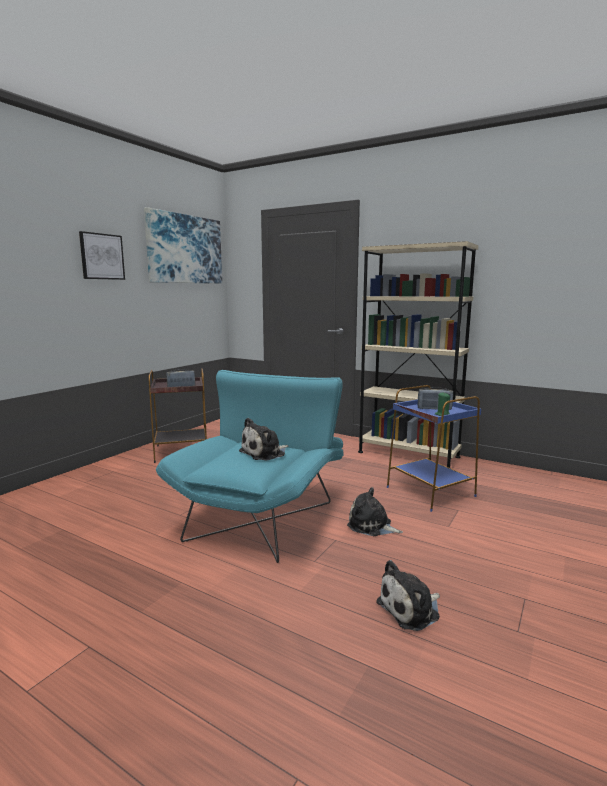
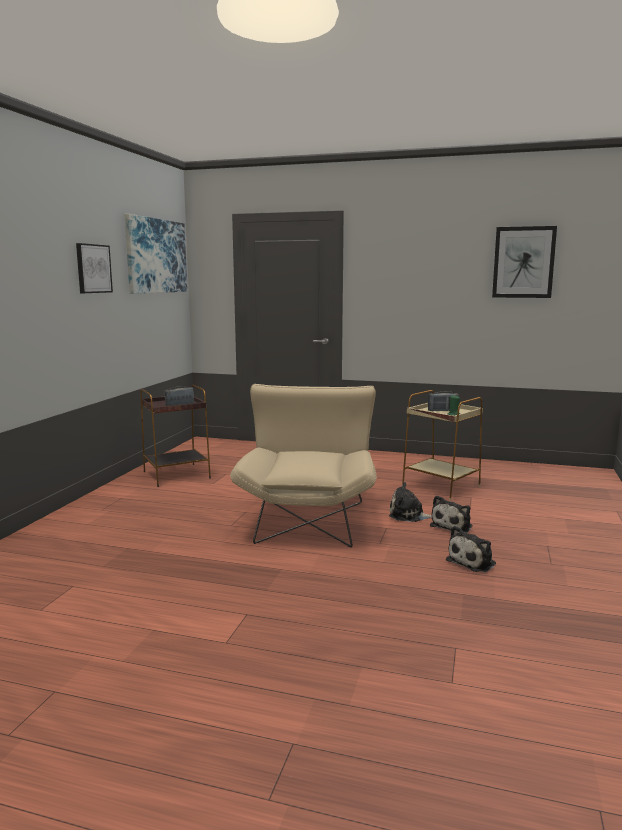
camera: 15 degrees left, 0 degrees up
(264, 514) = (309, 517): turquoise armchair -> beige armchair
(265, 453) = (318, 457): plush toy -> plush toy (453, 525)
(408, 454) = (403, 459): beige bookcase -> none
(430, 492) = (441, 487): blue side table -> beige side table
(551, 245) = (523, 262): none -> picture

